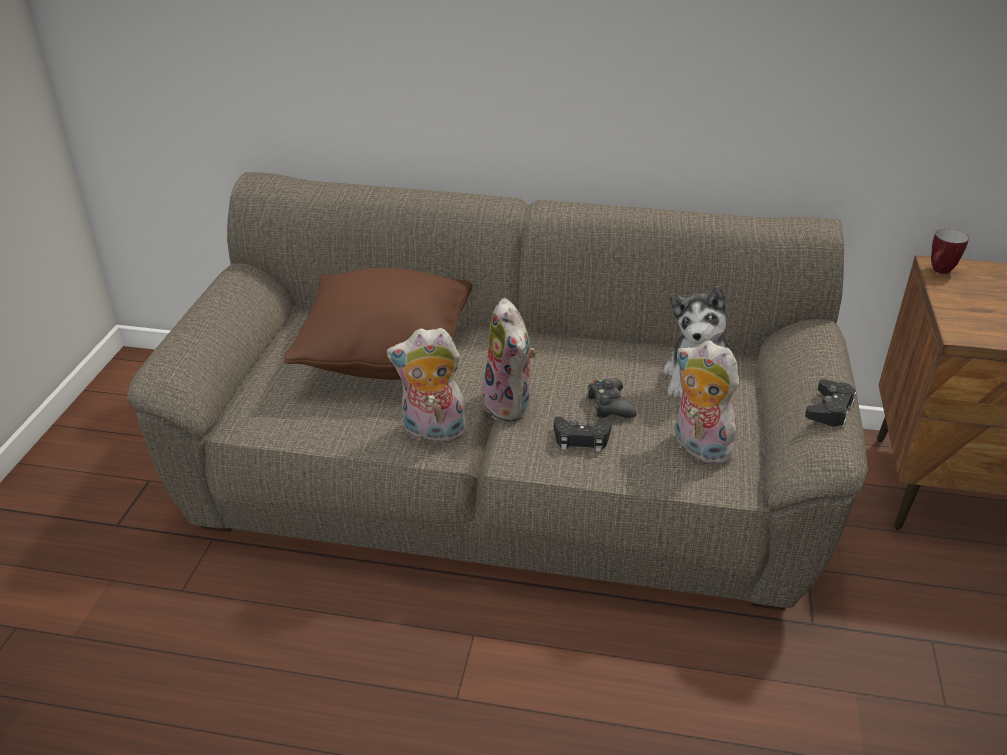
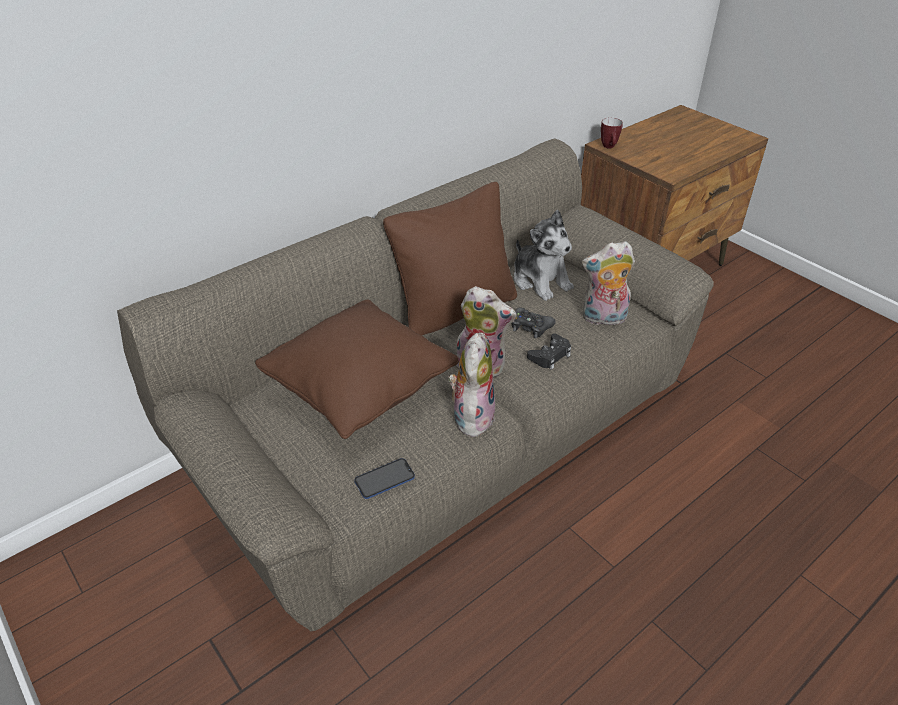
camera: 50 degrees left, 5 degrees up
(297, 425) = (384, 479): none -> phone
(432, 432) = (471, 415): plush toy -> plush toy turned 150 degrees clockwise
(571, 351) = (455, 310): none -> brown pillow
(830, 409) = (656, 252): black game controller -> none

